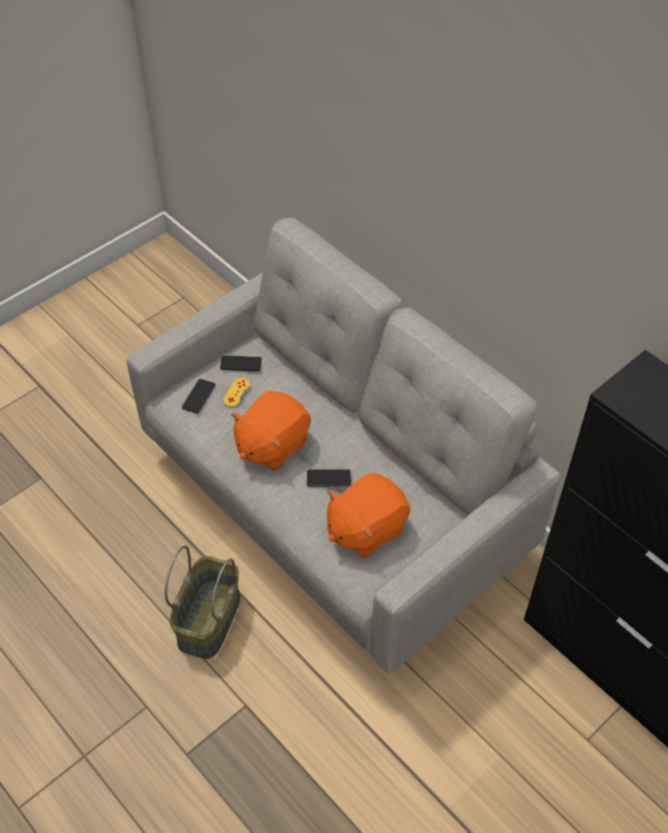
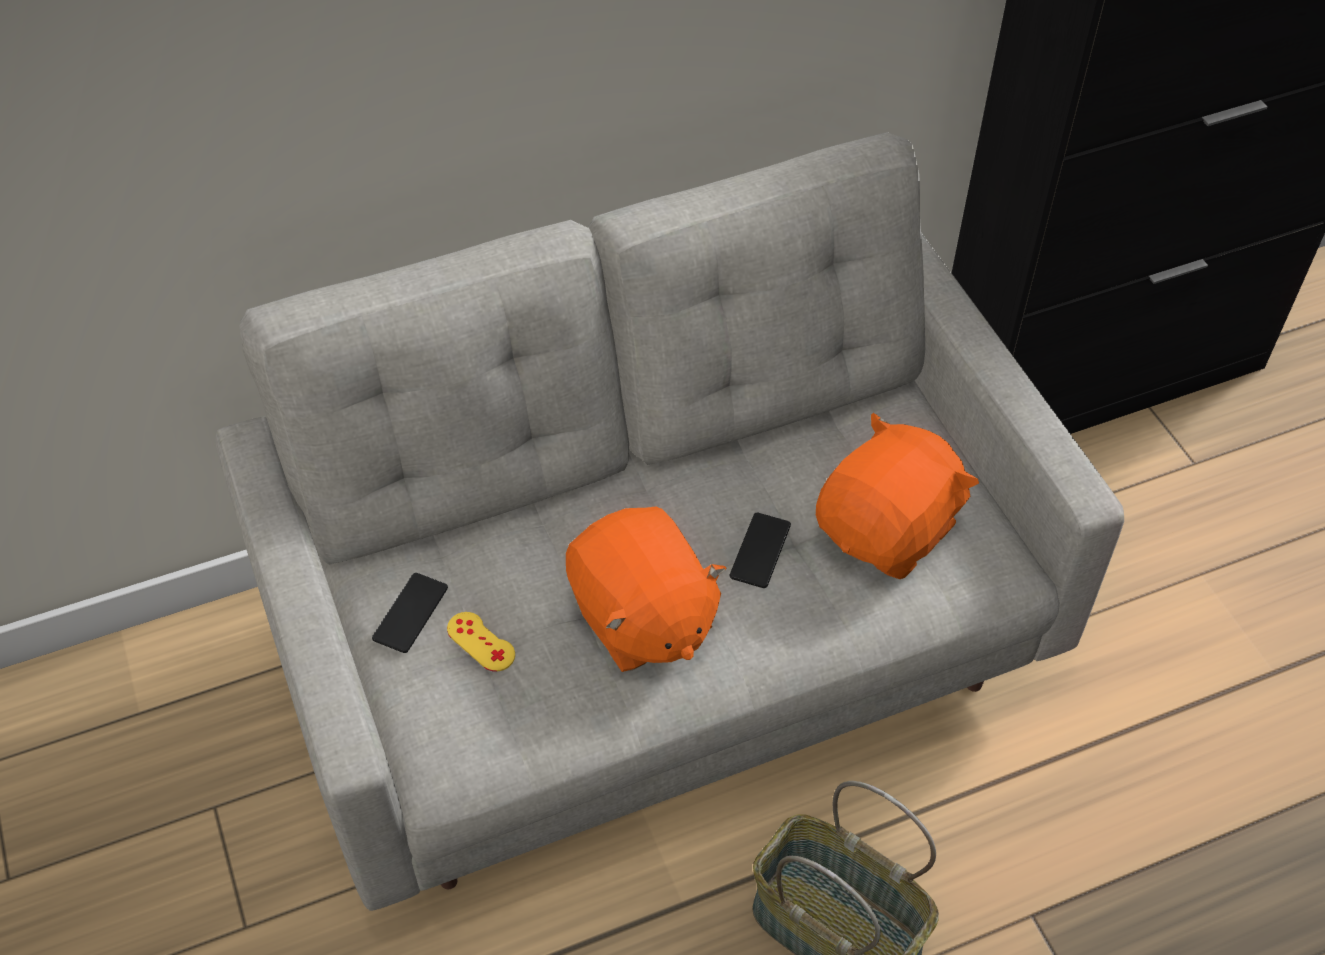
camera: 70 degrees left, 0 degrees up
(198, 396) = (458, 712): phone -> none
(365, 529) = (888, 530): orange plush toy -> orange plush toy turned 120 degrees counterclockwise

